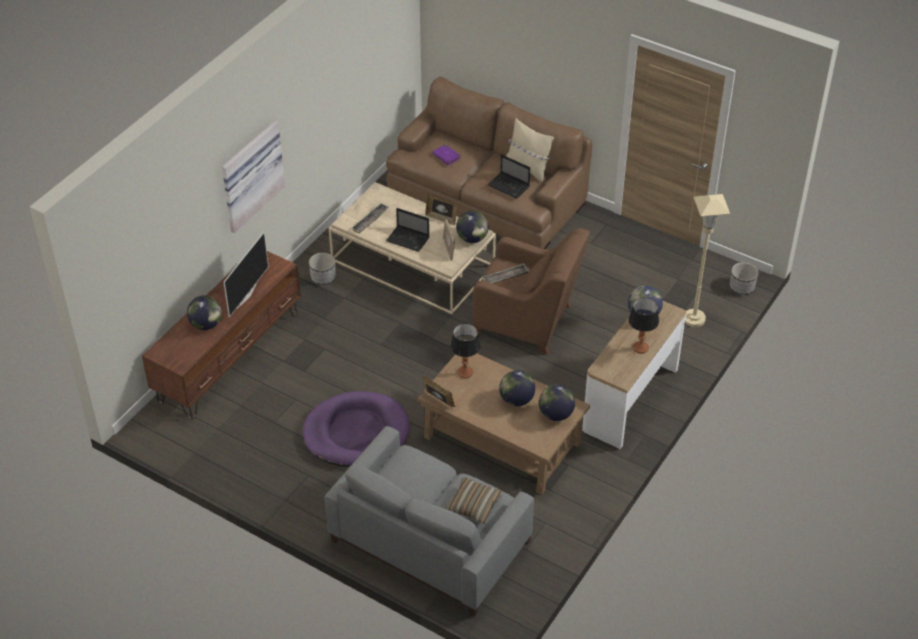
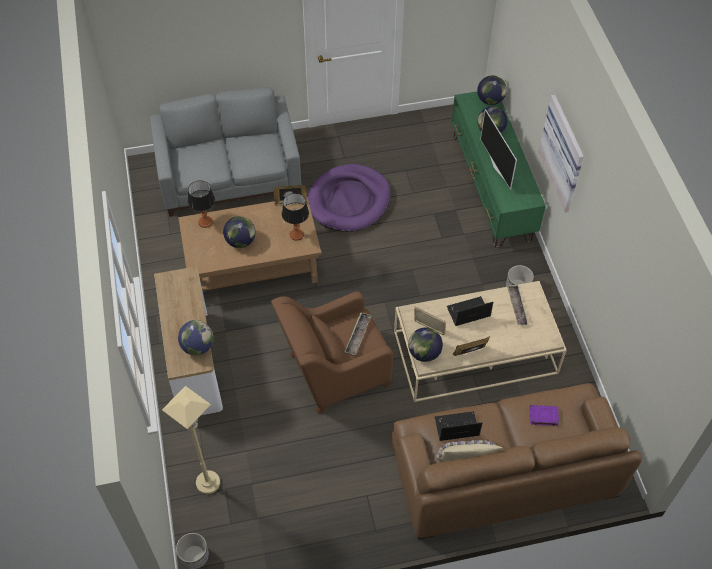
camera: 135 degrees right, 10 degrees up
(229, 355) = (491, 187): brown tv stand -> green tv stand
(474, 505) = (197, 162): pillow -> none
(555, 414) = (204, 251): globe -> globe (490, 100)
(640, 348) = (174, 315): table lamp -> table lamp (205, 222)

